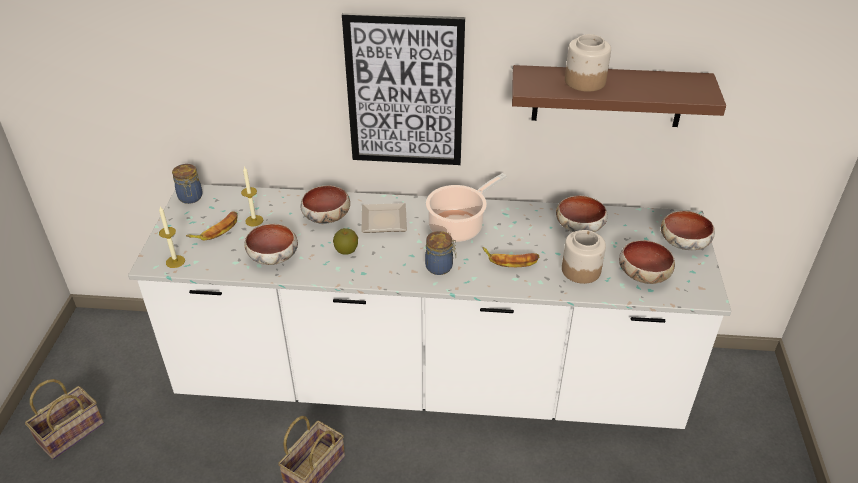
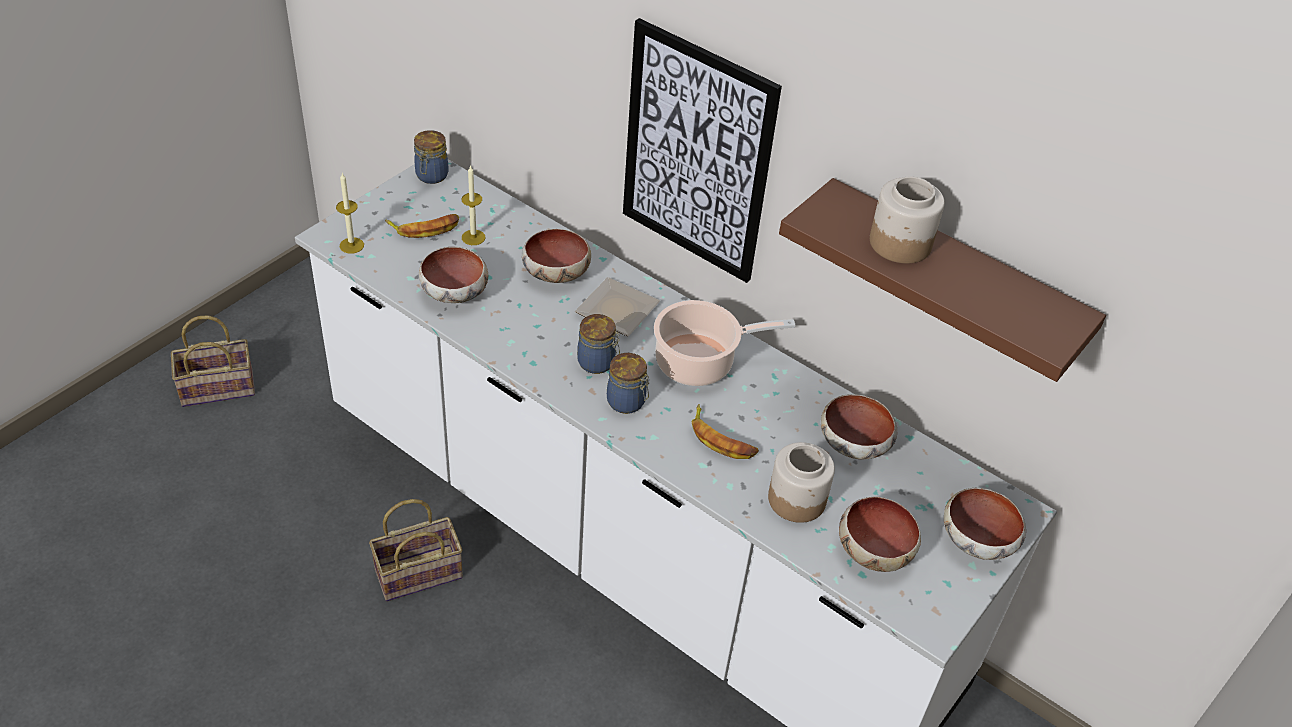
camera: 30 degrees right, 5 degrees up
(346, 250) = (539, 325): apple -> none
(401, 254) = (597, 363): none -> jar

